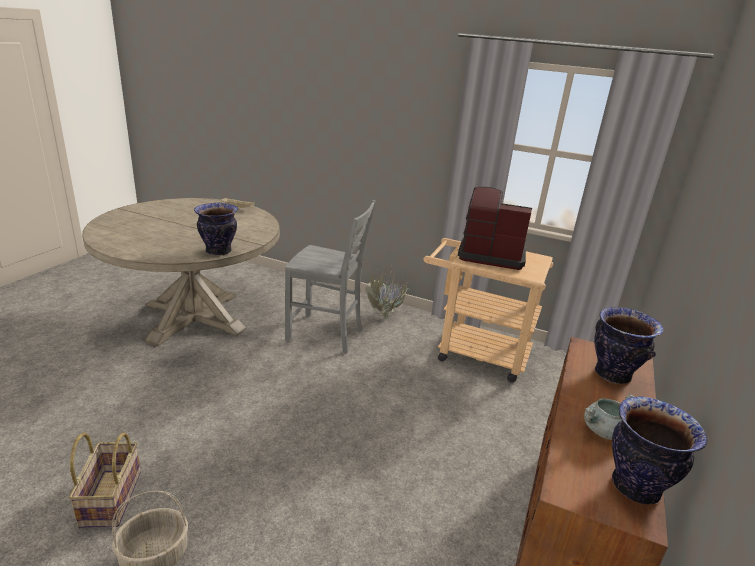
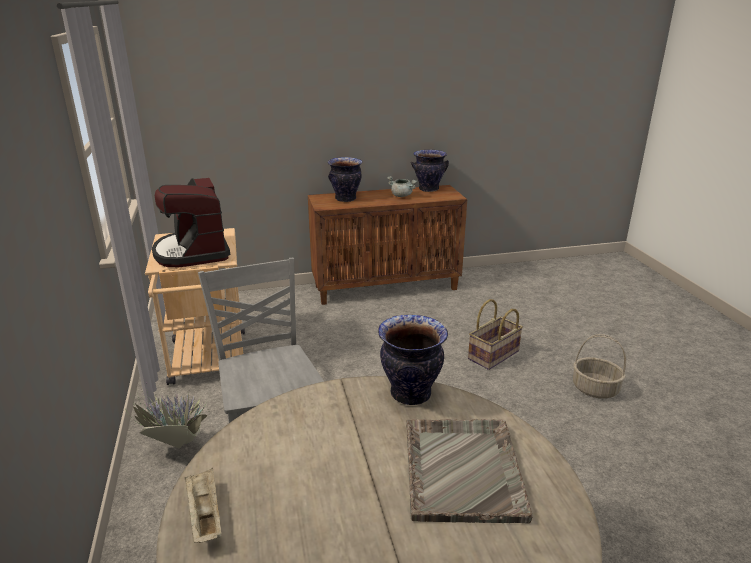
camera: 125 degrees left, 0 degrees up
(110, 498) = (615, 437): basket -> basket (494, 355)
(161, 240) = (462, 469): none -> grey tray

